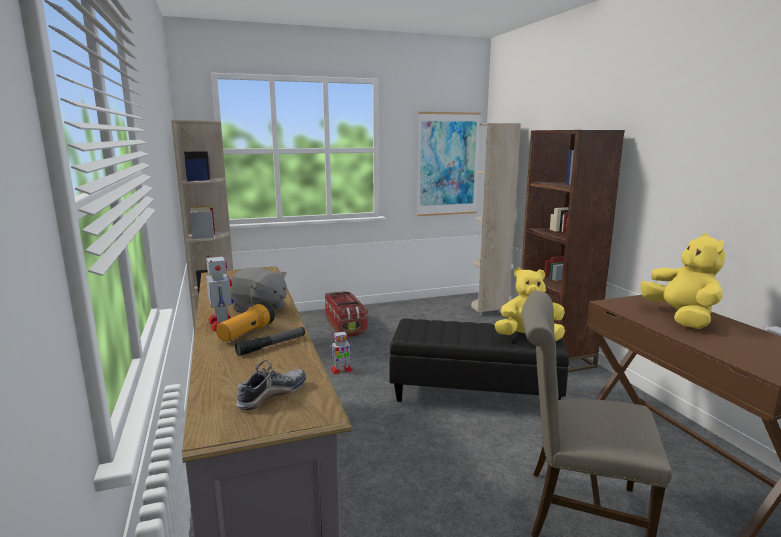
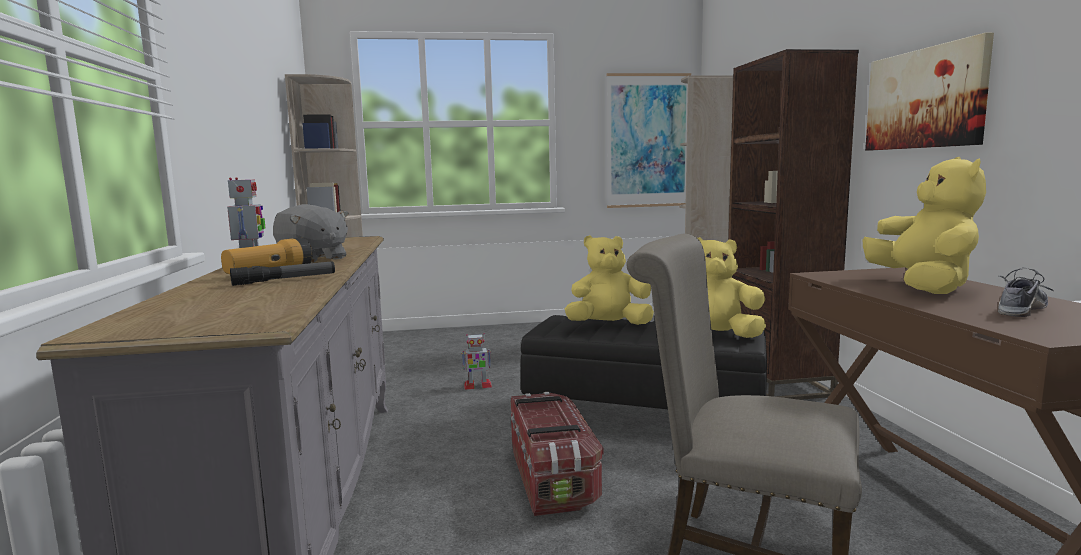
camera: 10 degrees right, 5 degrees down
(272, 395) = (223, 310): shoe -> shoe (1020, 310)
(345, 326) = (505, 342): storage box -> storage box (552, 478)
(450, 329) = (609, 325): none -> yellow plush toy
(673, 175) = (925, 99): none -> picture

